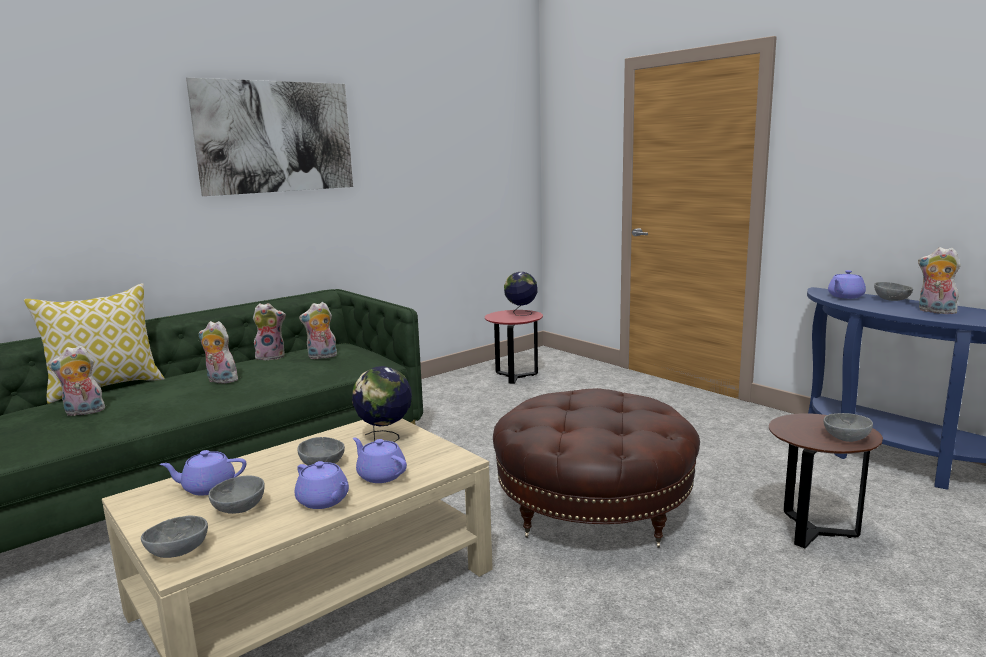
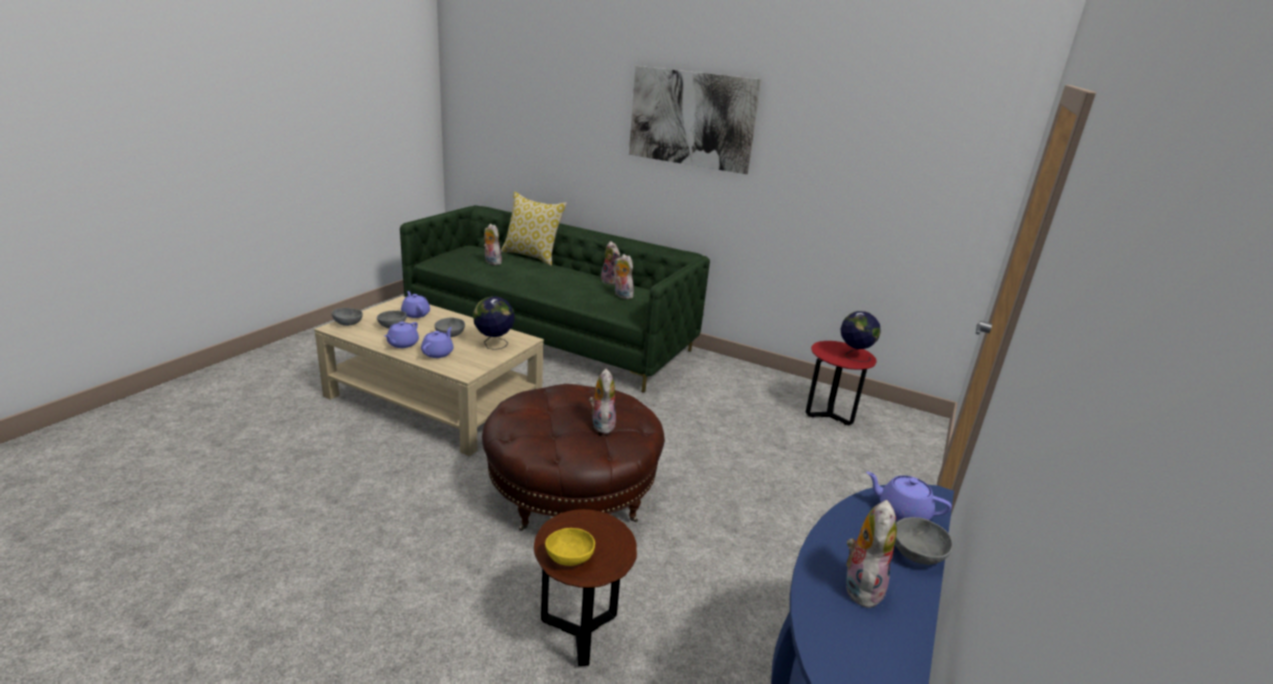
camera: 65 degrees right, 10 degrees up
(220, 381) = (555, 279): plush toy -> plush toy (601, 424)
(845, 438) = (569, 557): grey bowl -> yellow bowl

